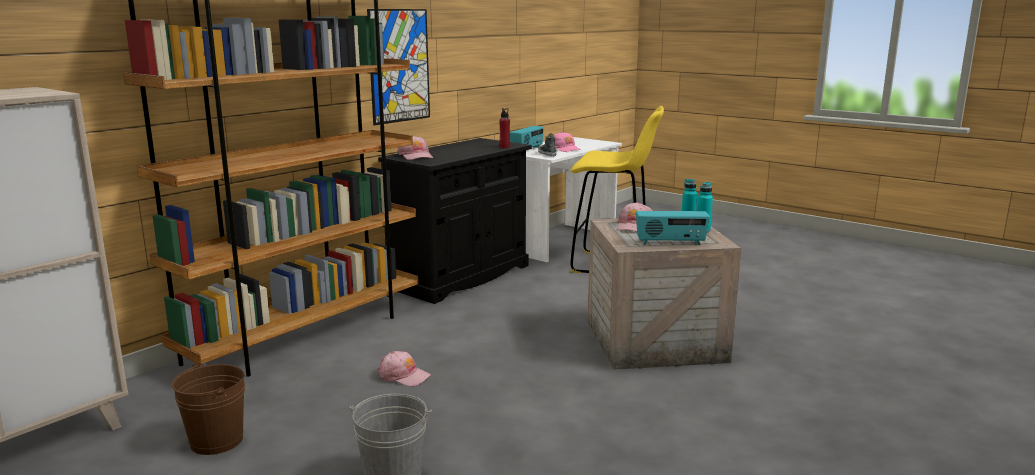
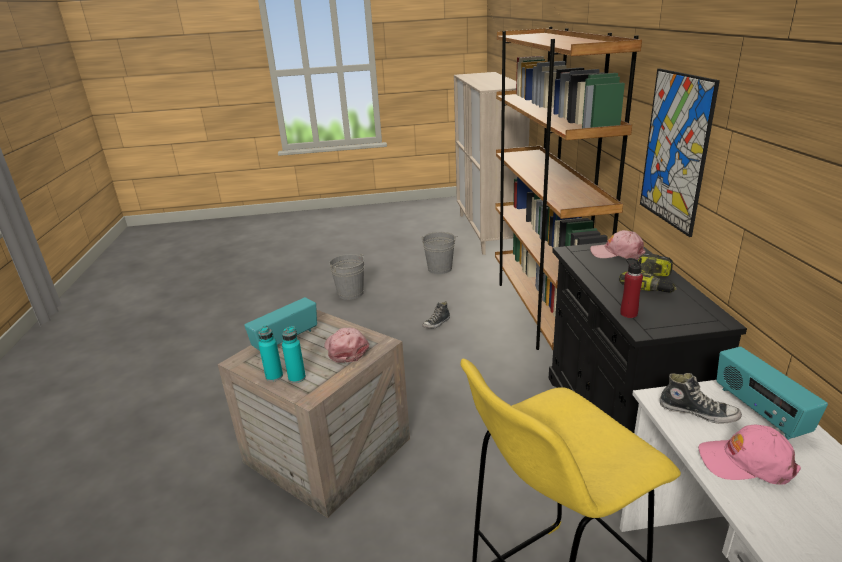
camera: 135 degrees right, 10 degrees up
(216, 441) = (440, 268): brown bucket -> grey bucket
(403, 376) = (436, 323): pink cap -> shoe
(455, 148) = (652, 283): none -> power drill

